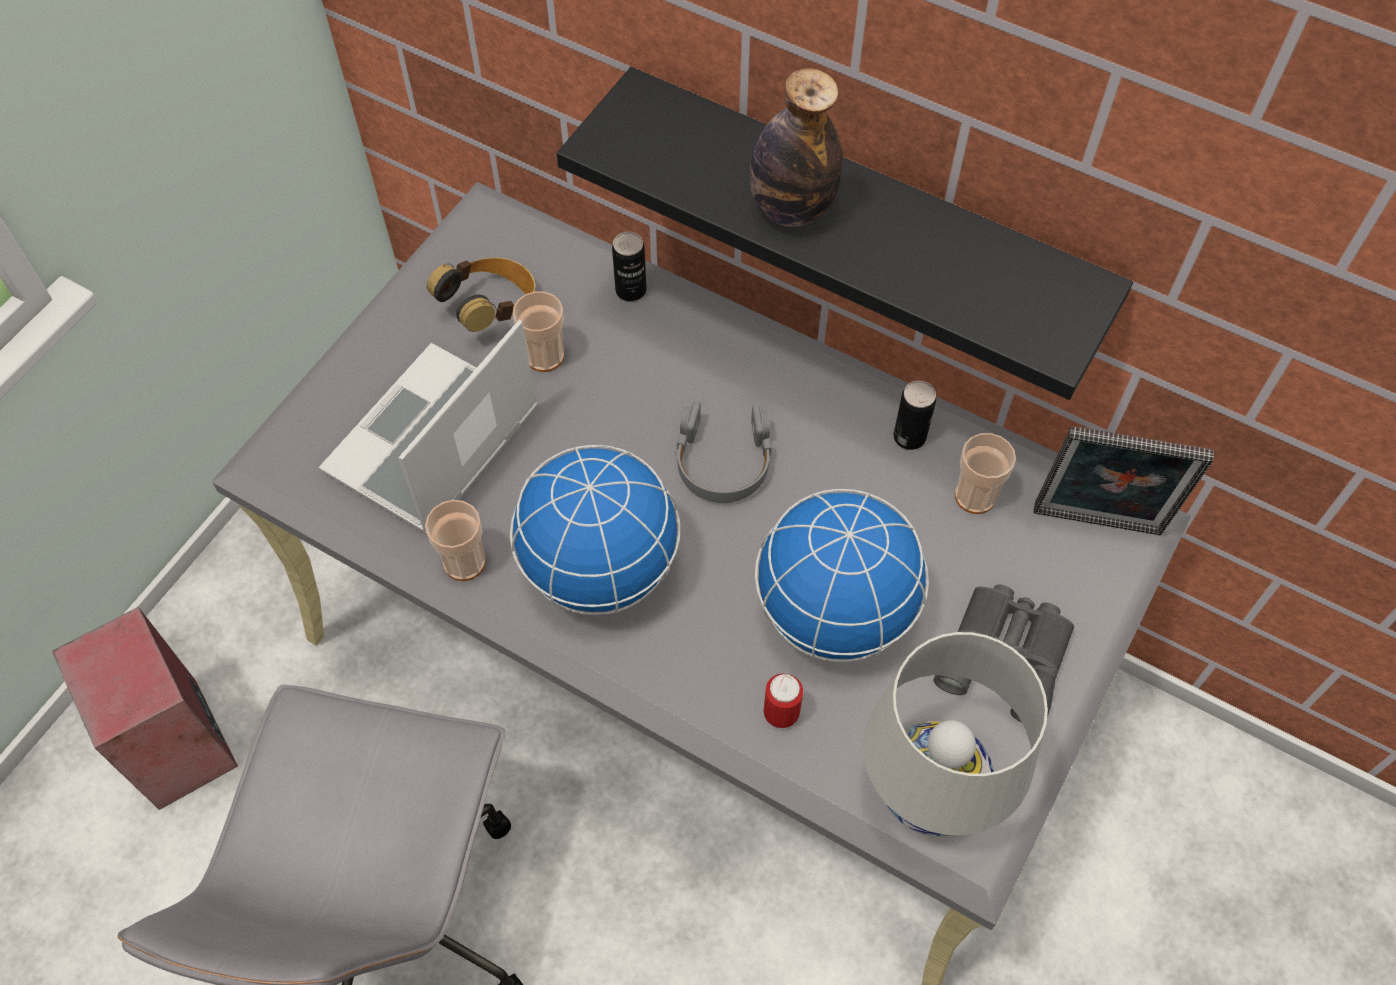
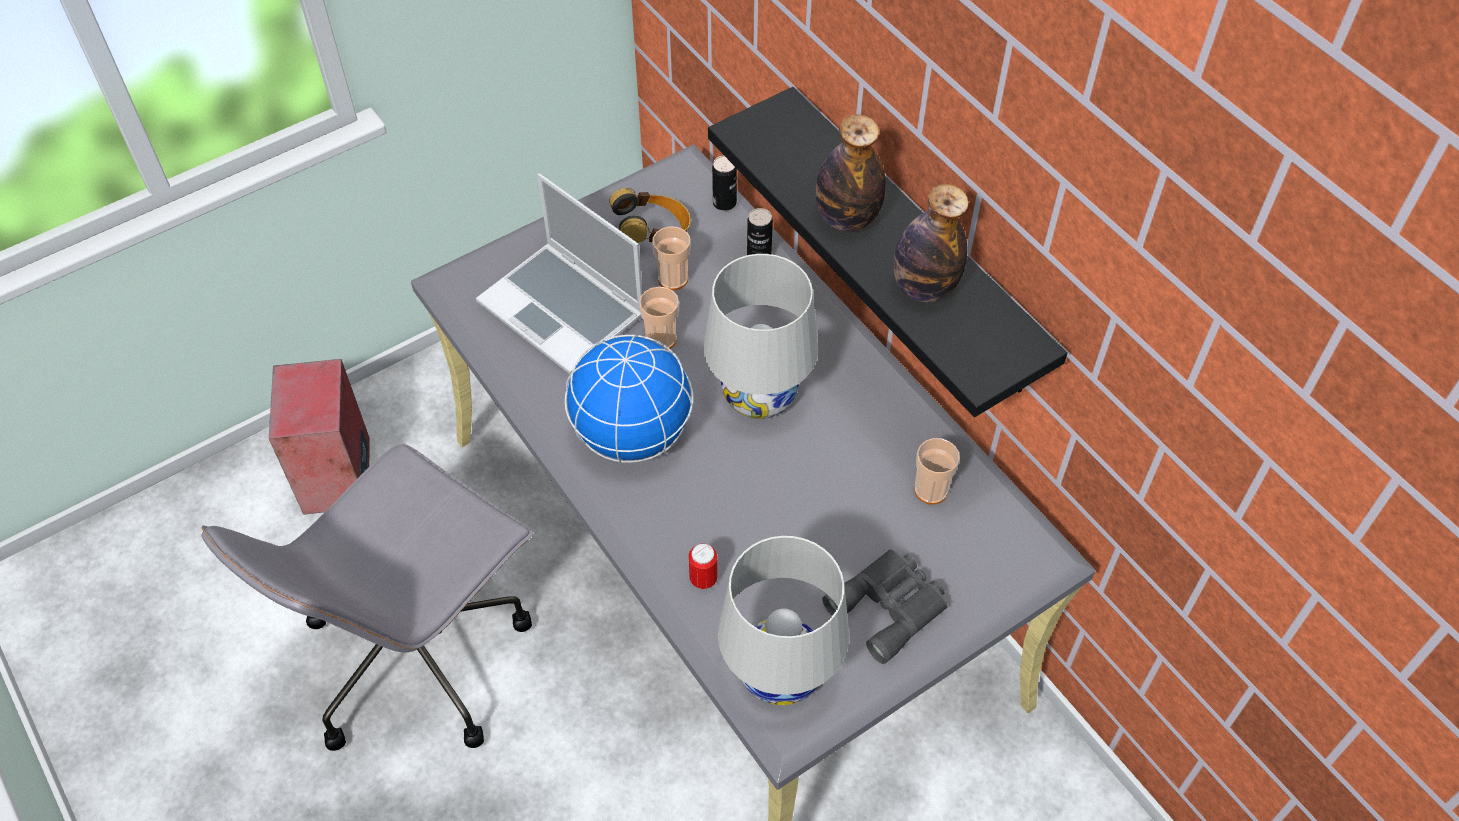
camera: 25 degrees right, 5 degrees down
(433, 445) = (564, 310): laptop -> laptop turned 105 degrees counterclockwise
(464, 562) = (543, 394): cup -> cup (661, 339)
(723, 461) = (758, 396): grey headphones -> white table lamp
(835, 612) = (781, 528): globe -> none
(909, 436) = (905, 430): can -> can (724, 203)
(930, 262) = (924, 287): none -> bottle
(1096, 526) = (1012, 547): picture frame -> none

